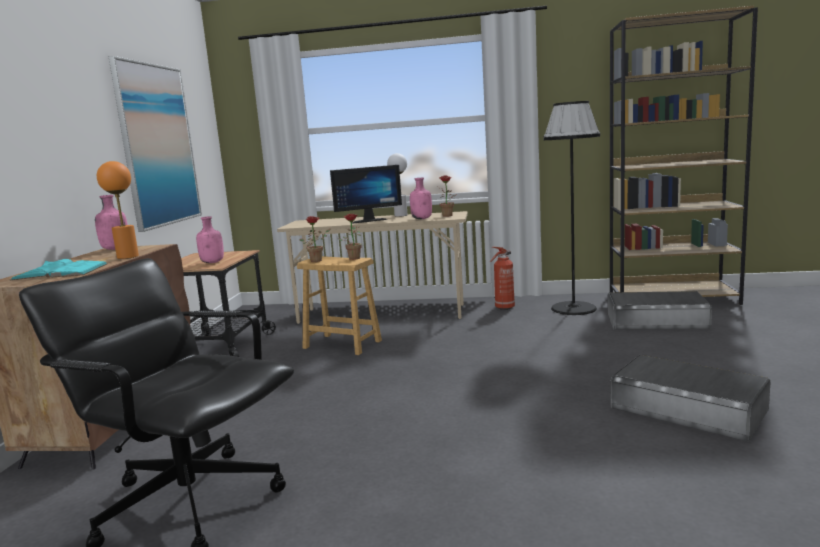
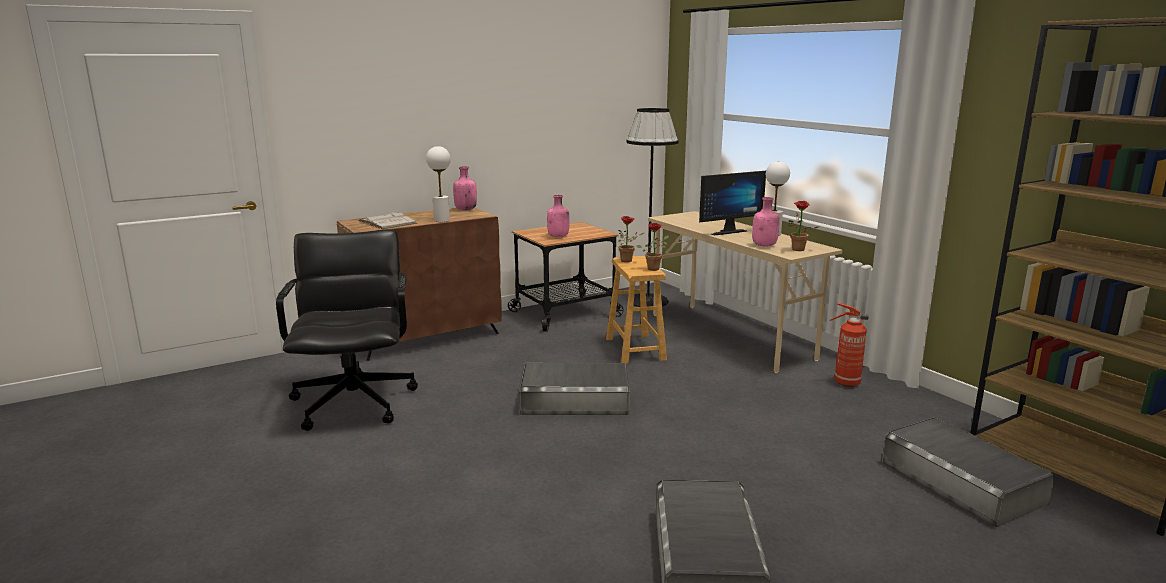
camera: 50 degrees right, 5 degrees up
(61, 272) = (387, 222): turquoise book -> white book
(128, 257) = (442, 220): orange table lamp -> white table lamp
(158, 145) = (562, 121): picture -> none
(368, 220) = (726, 231): monitor -> monitor turned 60 degrees counterclockwise
(390, 388) = (574, 400): none -> grey storage box
(573, 308) = (913, 420): black floor lamp -> black floor lamp (648, 301)

